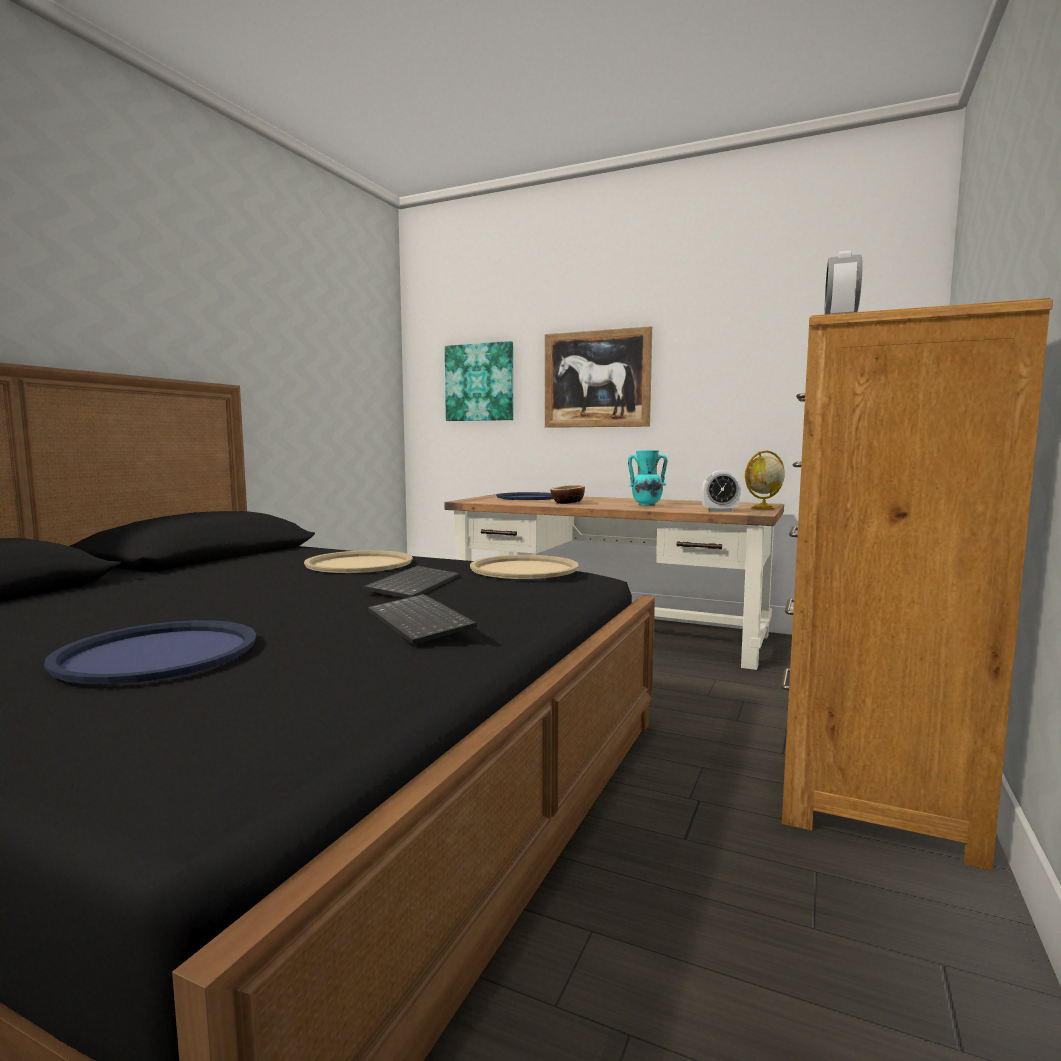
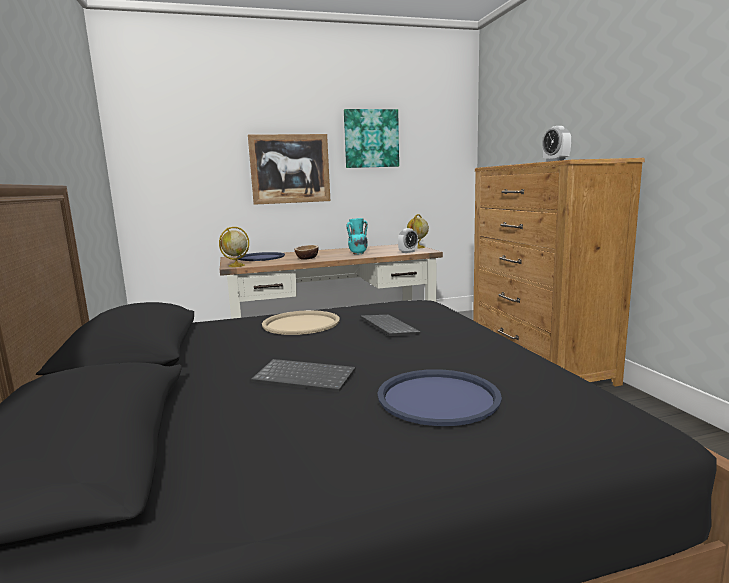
camera: 40 degrees left, 5 degrees up
(422, 621) = (472, 342): keyboard -> keyboard (306, 377)
(470, 501) = (236, 266): none -> globe
(480, 382) = (191, 170): picture -> picture (371, 138)
(524, 569) = (400, 304): beige tray -> none

